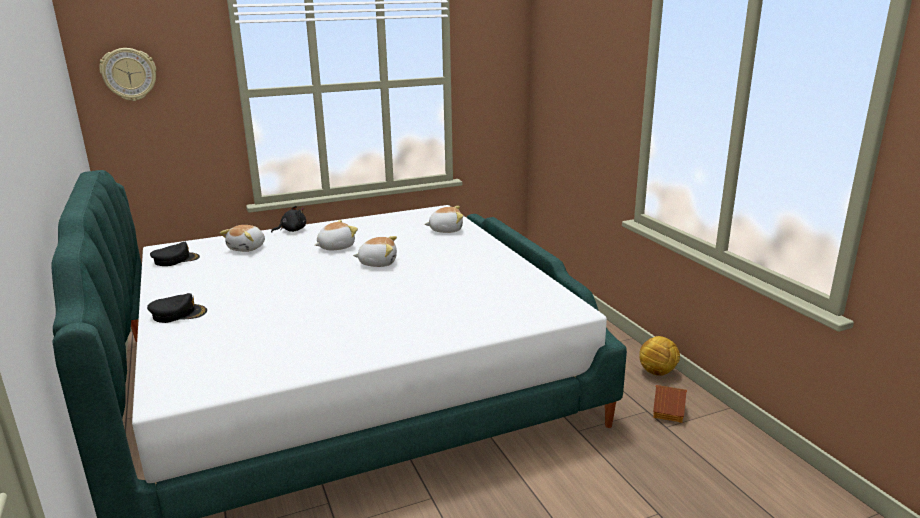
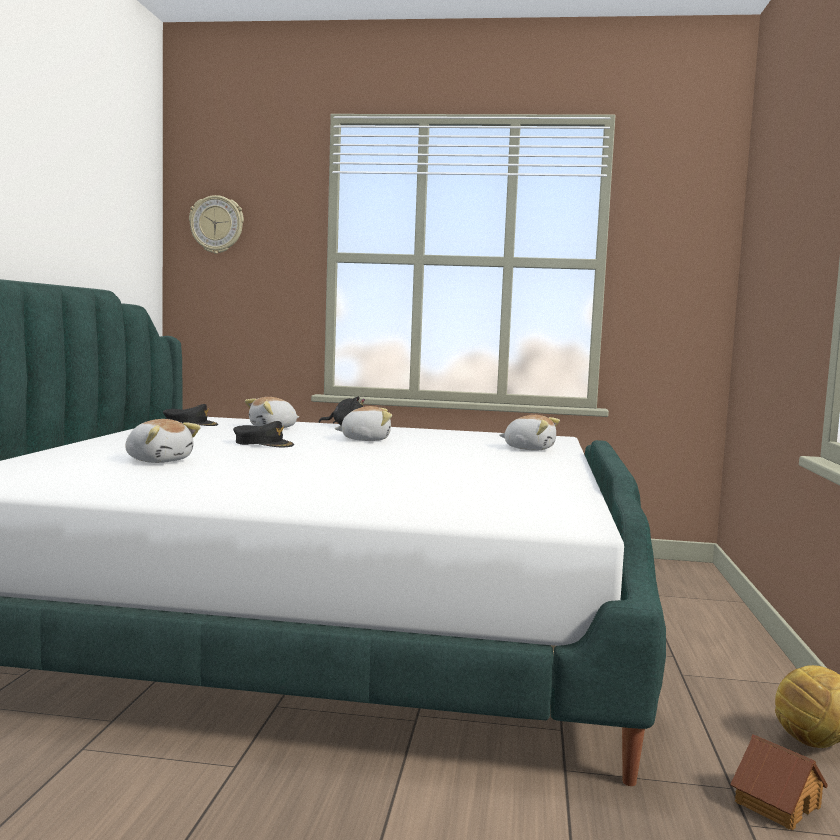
camera: 30 degrees right, 15 degrees down
(178, 314) = (105, 446): black cap -> black cap (263, 443)
(378, 263) = (387, 454): plush toy -> plush toy (159, 460)

